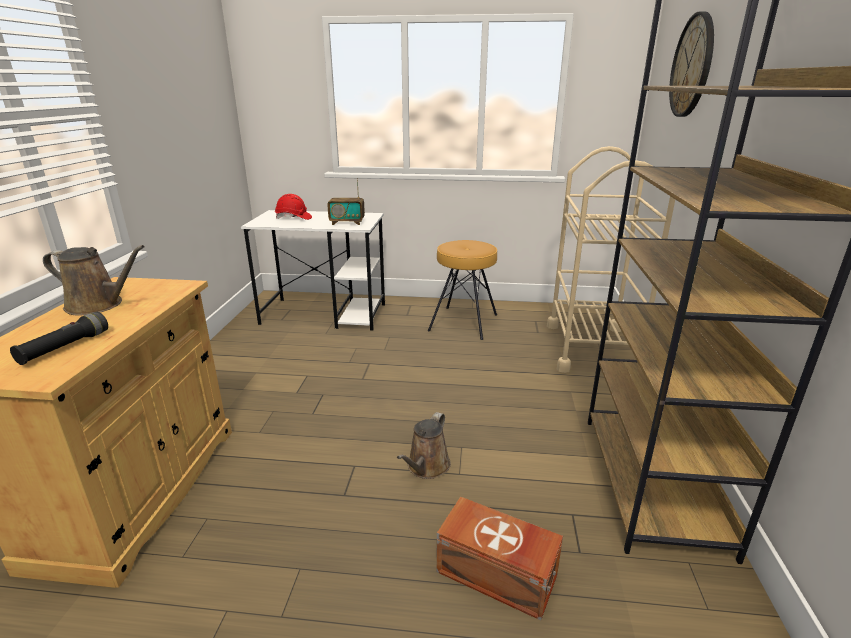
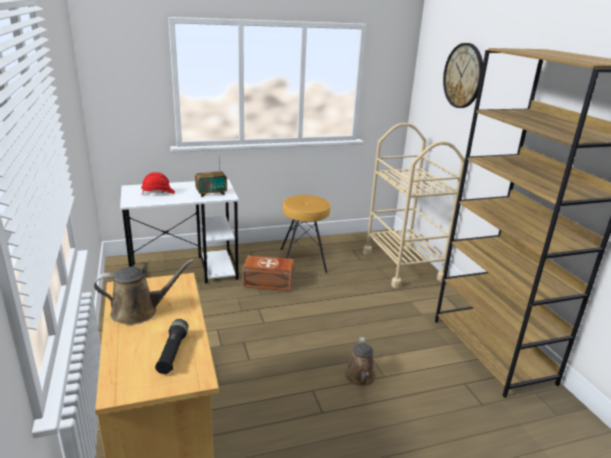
camera: 25 degrees left, 0 degrees up
(497, 575) = (450, 432): brown storage box -> brown storage box (269, 283)

